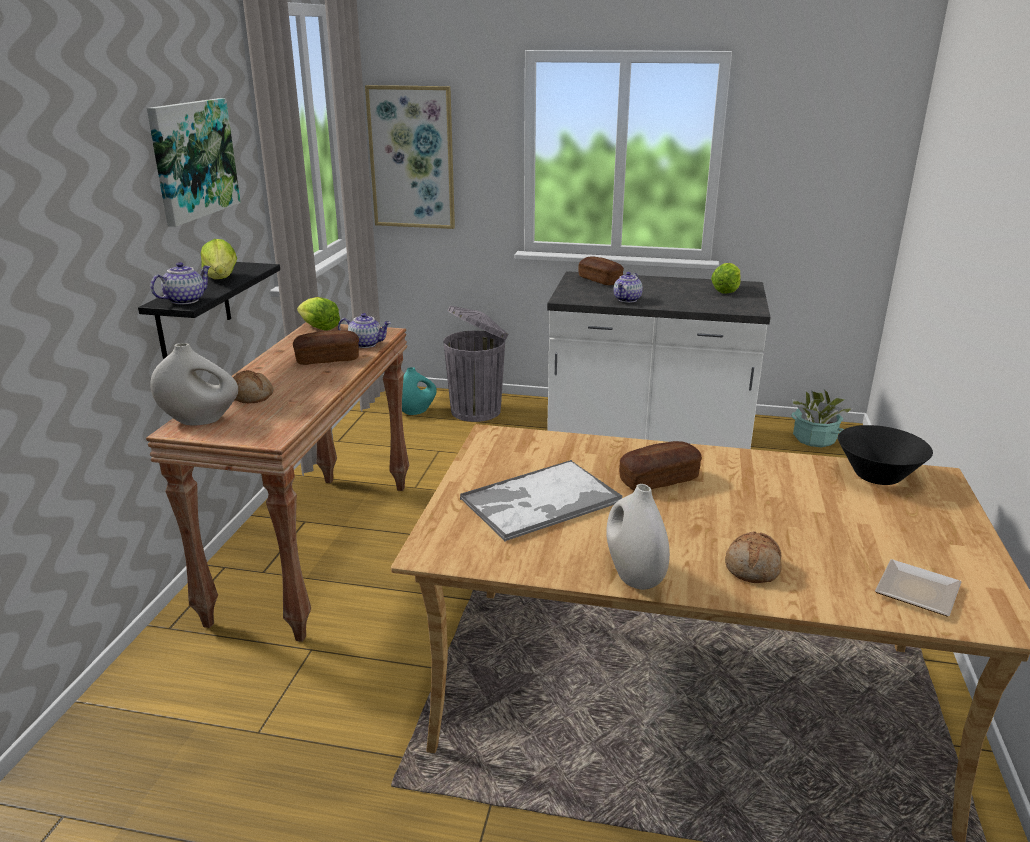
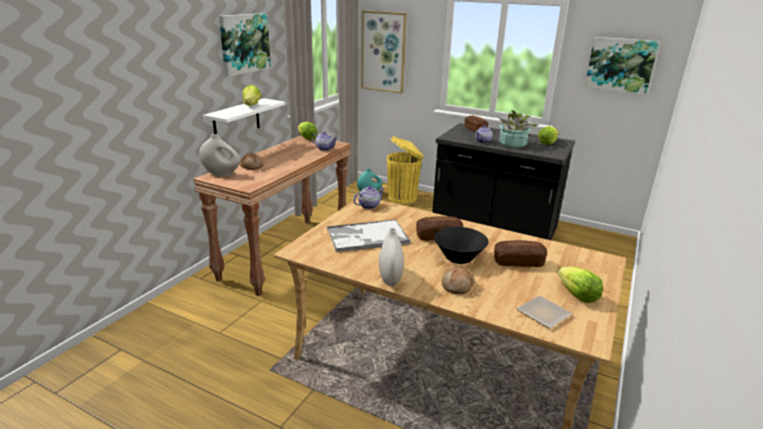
camera: 15 degrees right, 0 degrees up
(185, 300) = (226, 114): teapot -> teapot (369, 206)
(193, 310) = (236, 120): black shelf -> white shelf
(328, 359) = (300, 154): bread -> bread (518, 262)
(477, 410) = (403, 198): grey trash can -> yellow trash can
(648, 439) = (494, 226): white counter -> black counter
(814, 439) = (599, 241): potted plant -> potted plant (512, 144)
(820, 154) = (620, 65): none -> picture
(877, 476) = (568, 254): black bowl -> black bowl (458, 258)
(940, 547) = (577, 295): none -> lettuce

